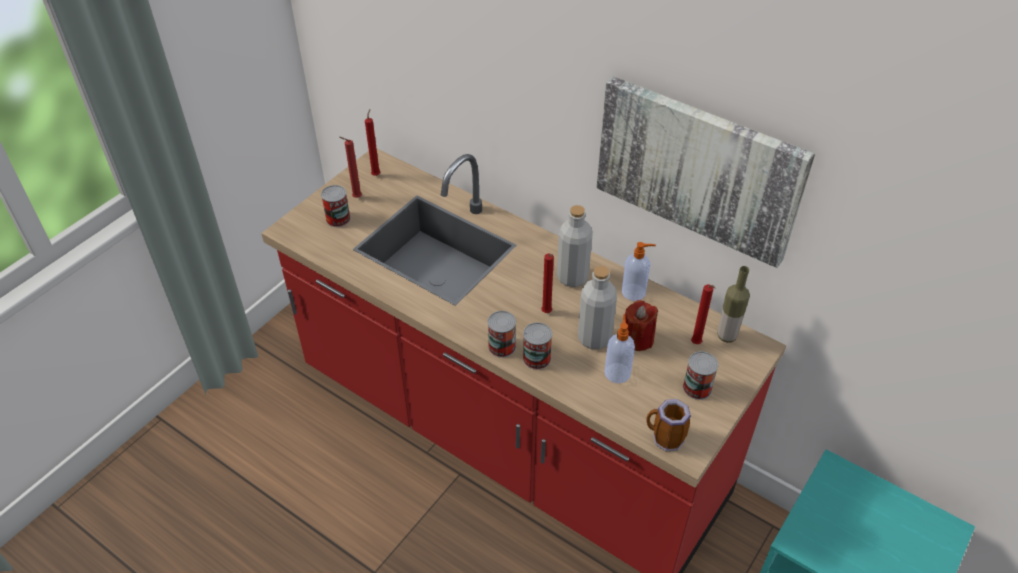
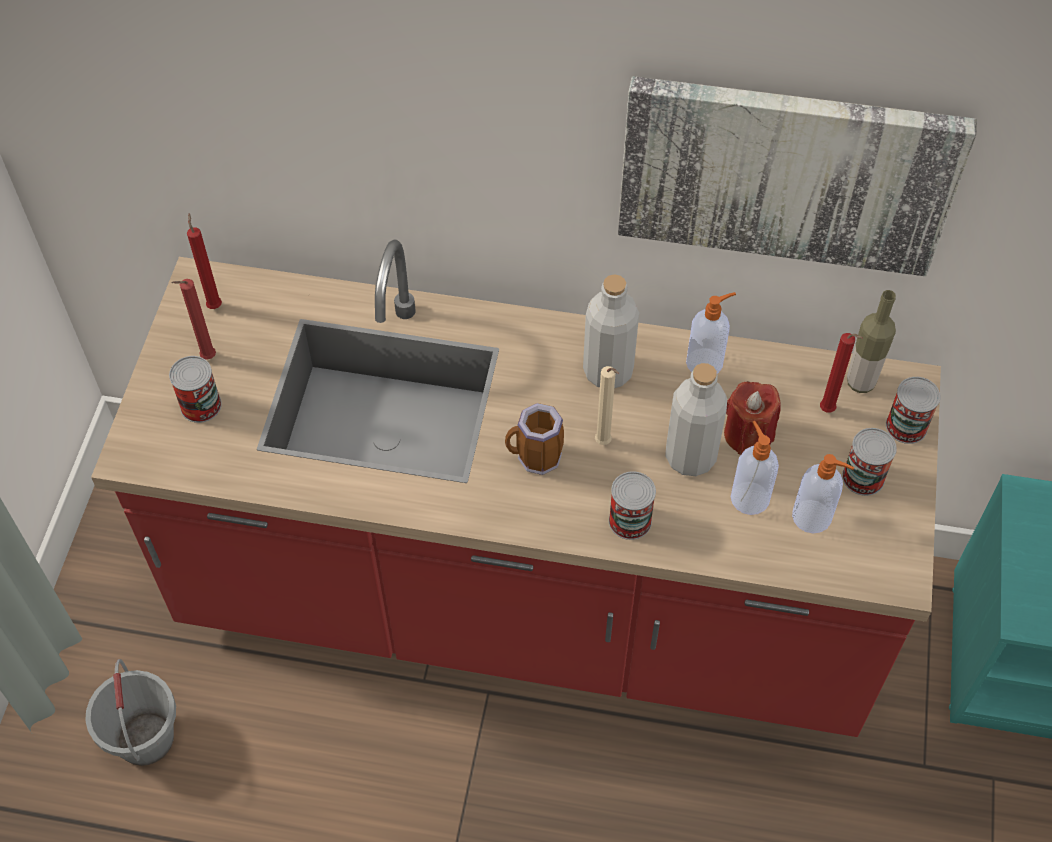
camera: 25 degrees left, 10 degrees up
(261, 420) = (145, 738): none -> grey bucket
(502, 346) = (571, 522): can -> can (906, 426)
(546, 313) = (604, 444): red candle -> beige candle
(651, 398) = (813, 517): none -> soap dispenser
(664, 439) = (862, 572): mug -> mug (535, 459)

